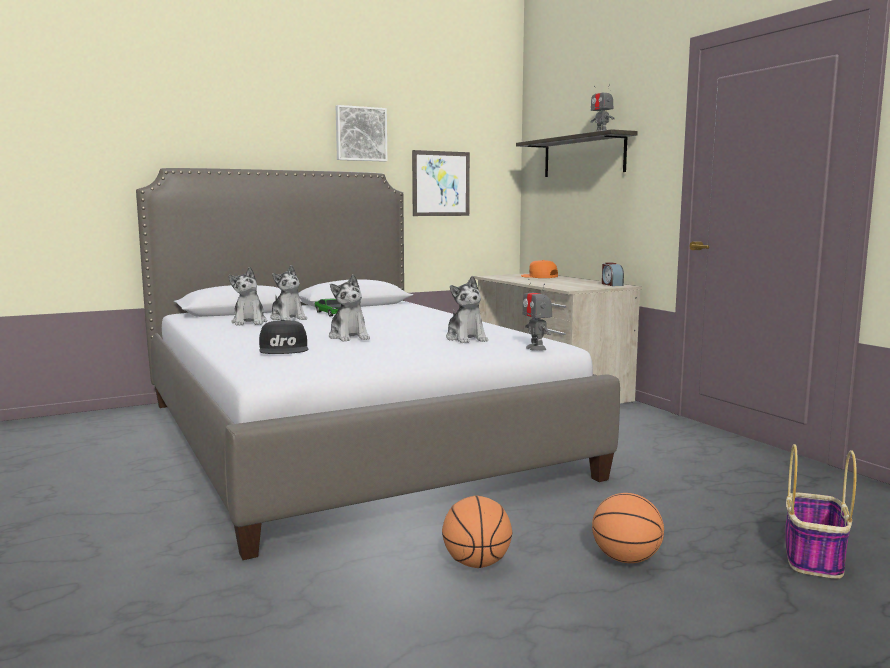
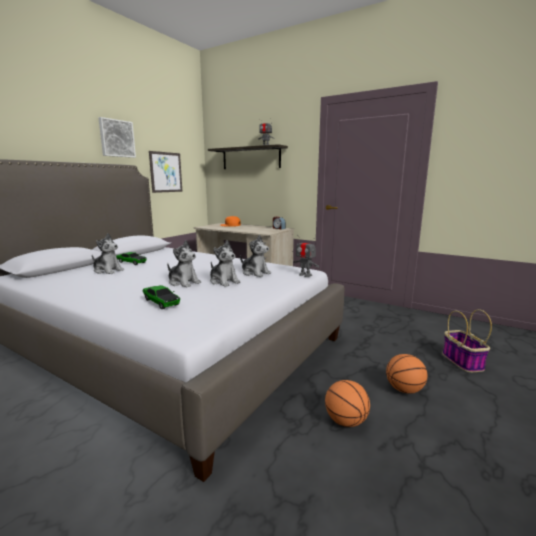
camera: 30 degrees left, 5 degrees up
(249, 322) = (83, 278): plush toy -> plush toy (224, 281)
(284, 348) = (161, 302): black cap -> toy car

